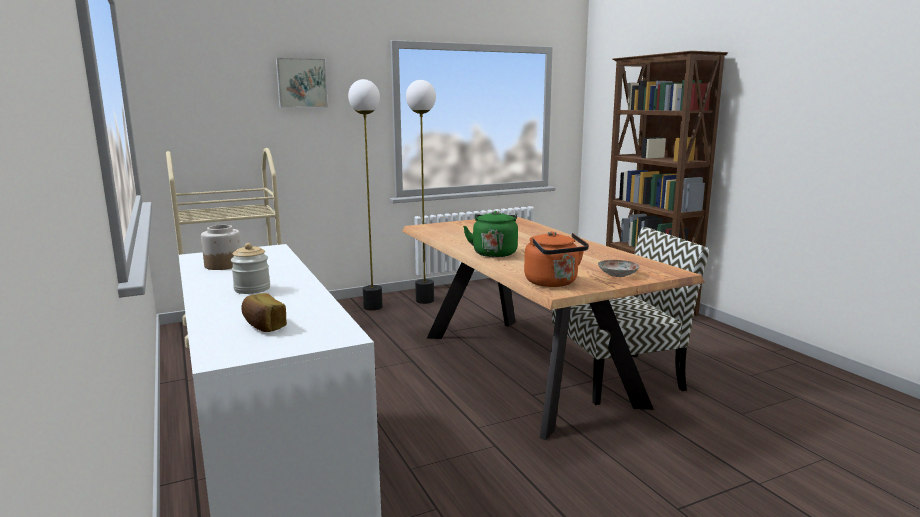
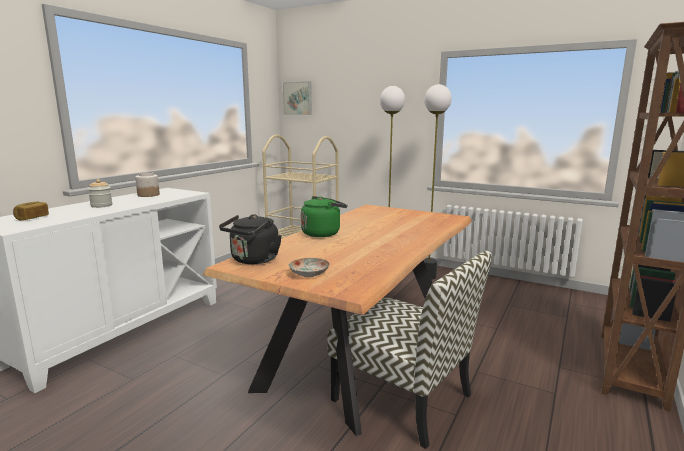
camera: 55 degrees right, 0 degrees up
(301, 83) = (370, 90): picture -> picture (298, 98)
(553, 283) = (253, 260): orange kettle -> black kettle

